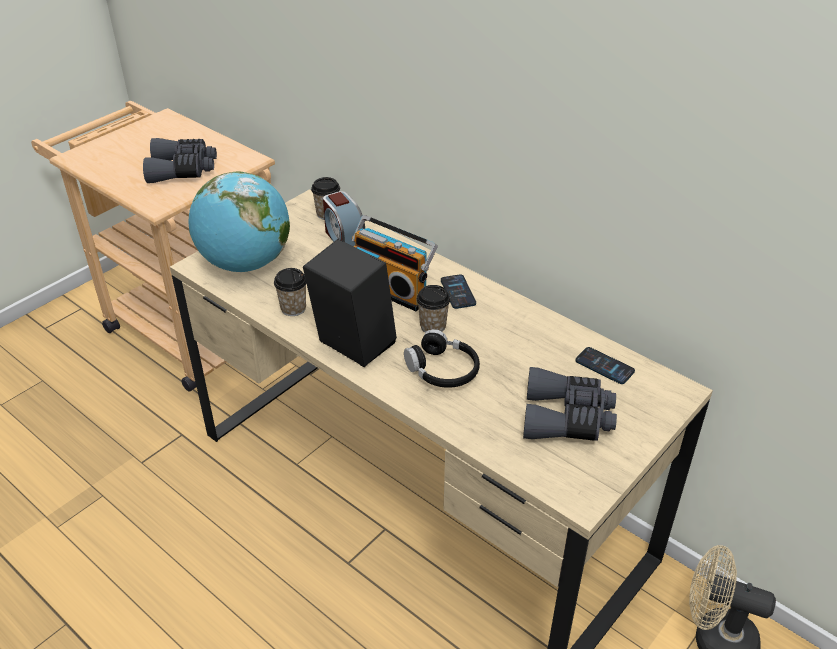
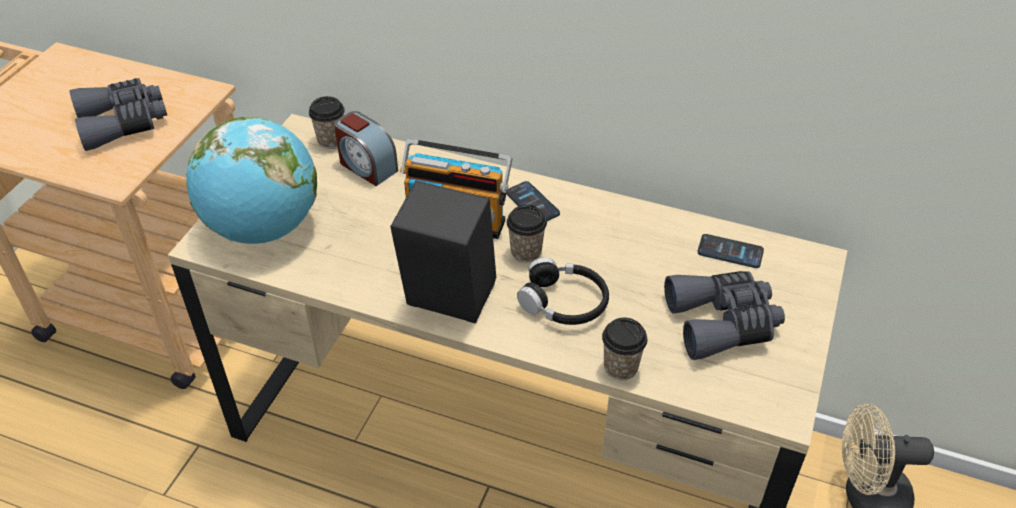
camera: 20 degrees left, 5 degrees up
(293, 308) = (353, 271): cup -> cup (620, 367)

